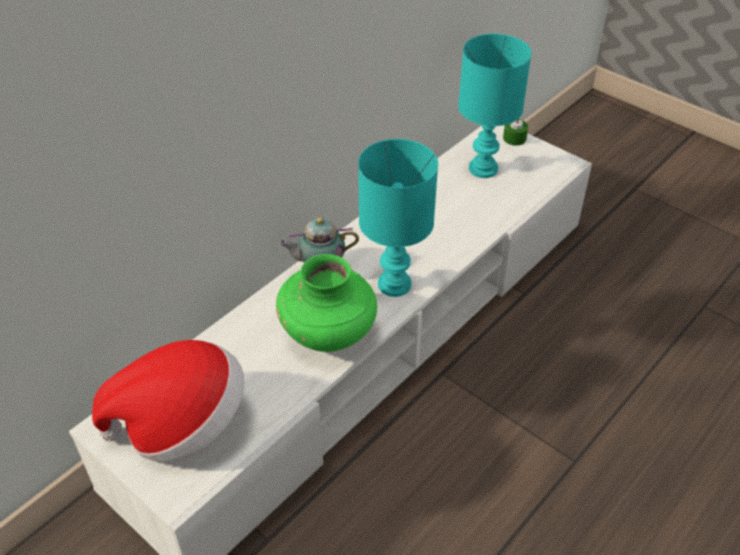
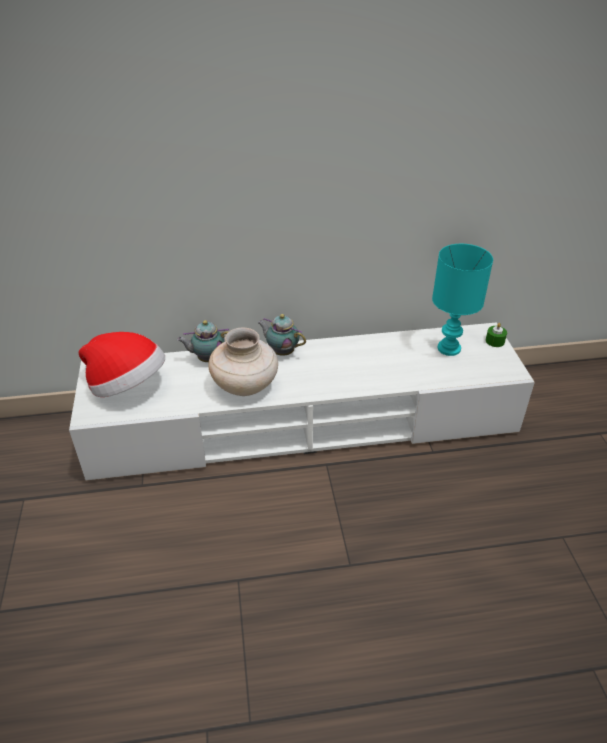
camera: 40 degrees right, 5 degrees down
(242, 327) = (207, 359): none -> teapot
(329, 333) = (245, 386): green vase -> beige vase
(394, 285) = (311, 382): turquoise table lamp -> none

